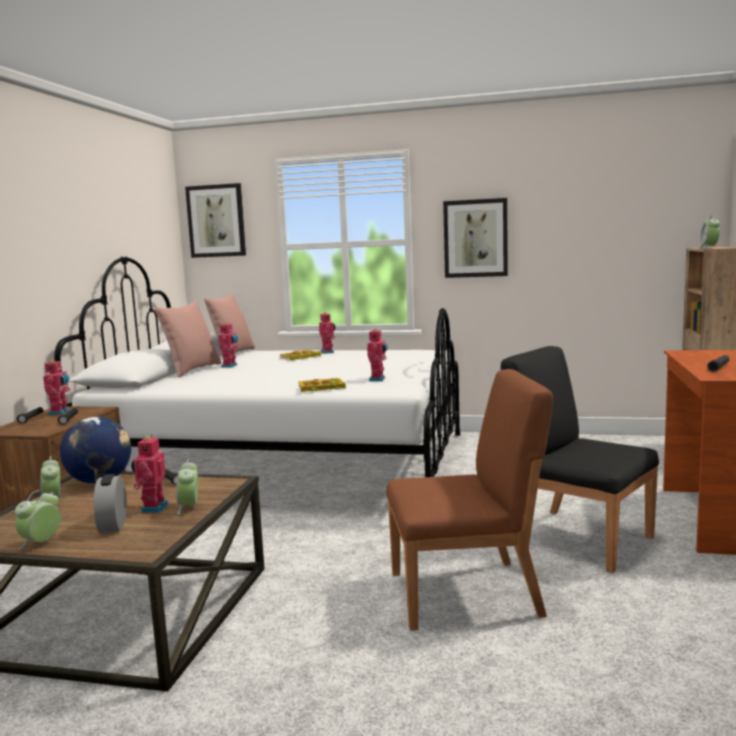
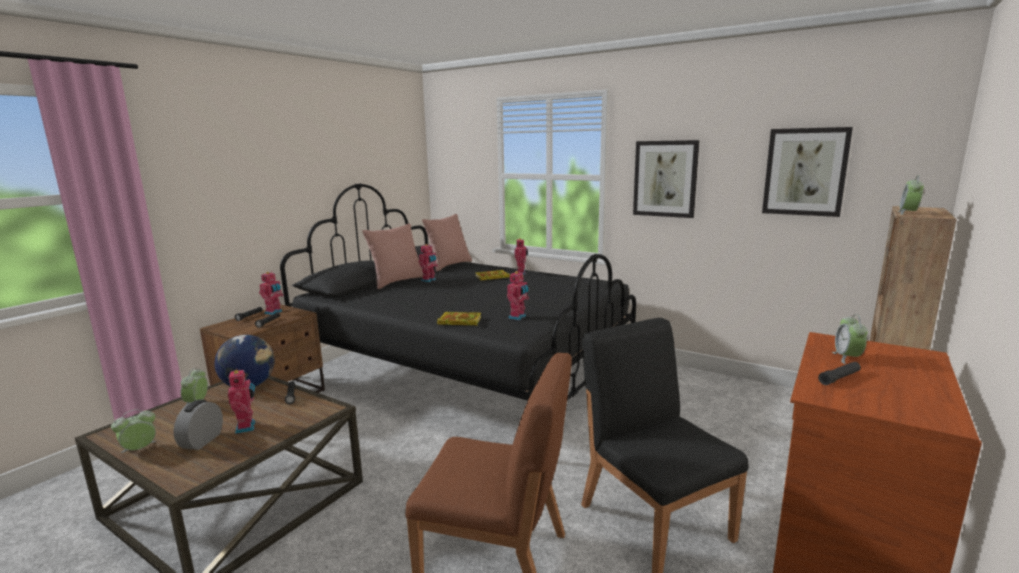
camera: 20 degrees right, 5 degrees up
(152, 508) = (247, 427): toy robot -> toy robot turned 135 degrees clockwise
(189, 507) = (270, 433): alarm clock -> alarm clock (847, 358)
(216, 221) = (452, 150): picture -> picture (805, 172)
(288, 466) = (468, 370): white bed -> black bed

